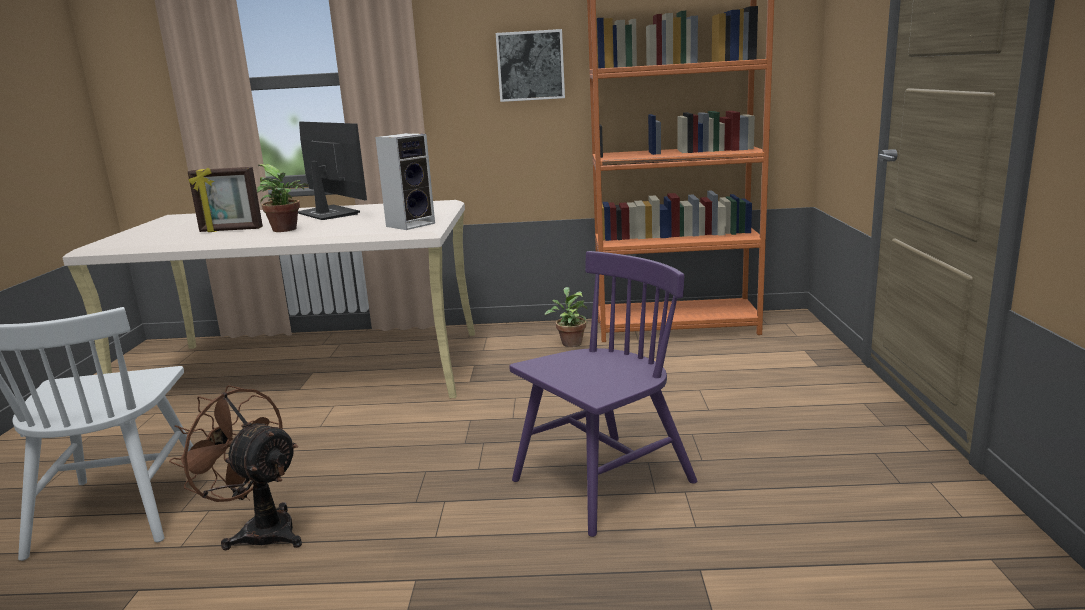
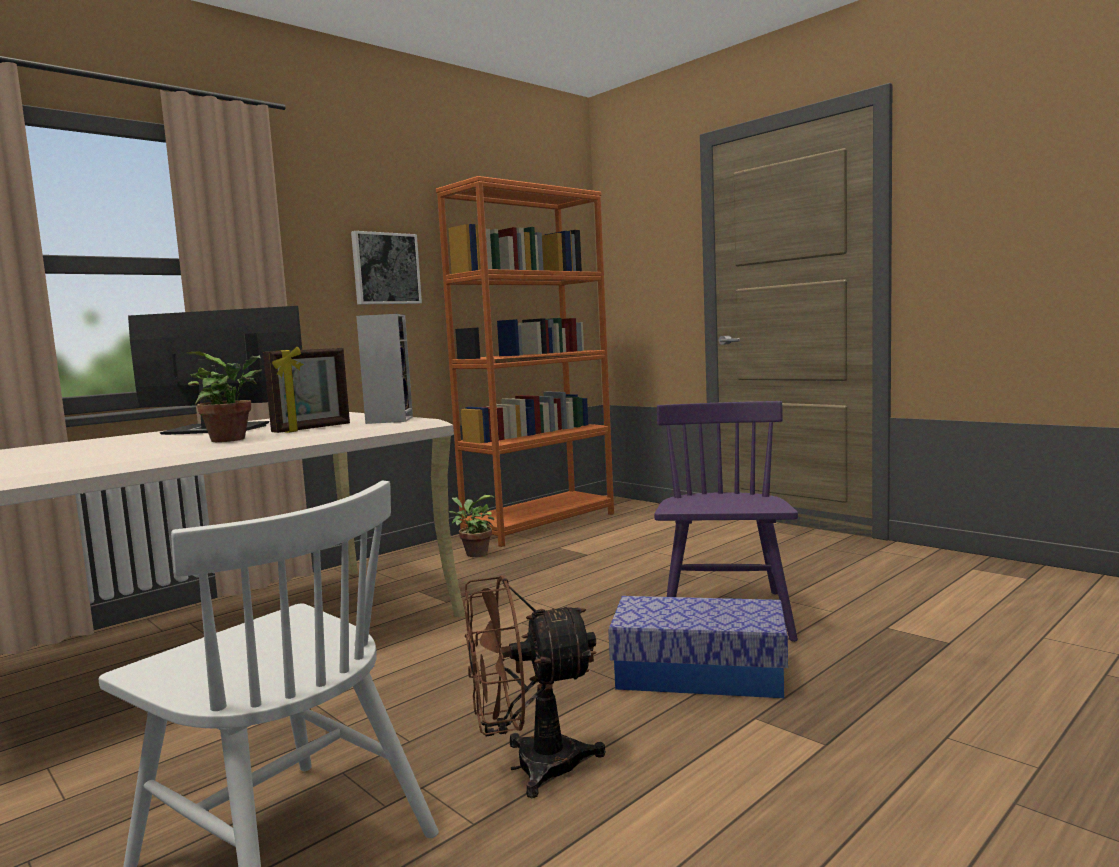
camera: 45 degrees left, 10 degrees down
(231, 230) = (133, 450): picture frame -> picture frame (312, 429)
(467, 523) = (699, 674): none -> storage box

